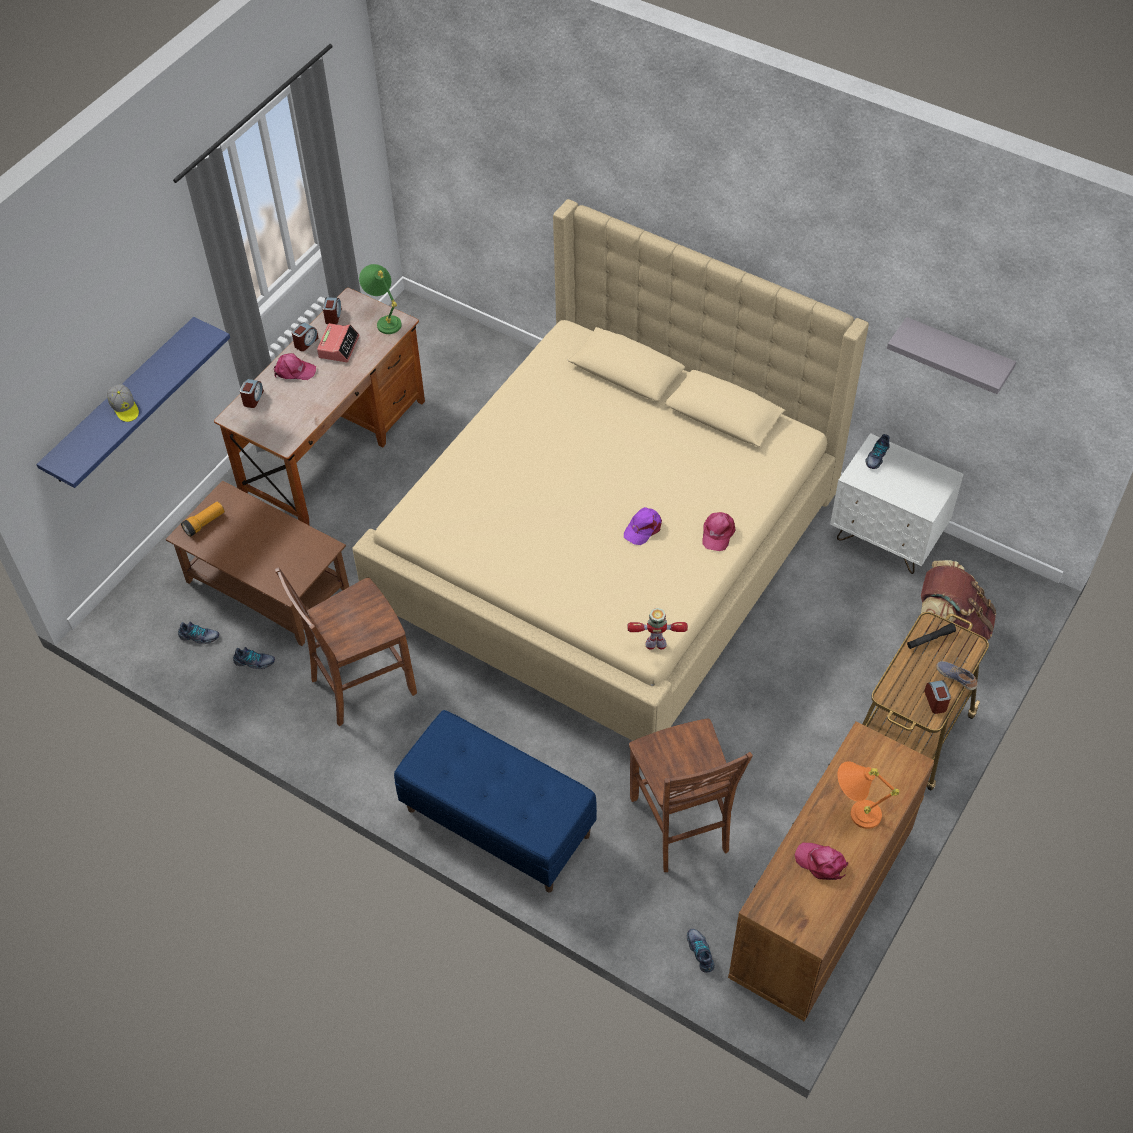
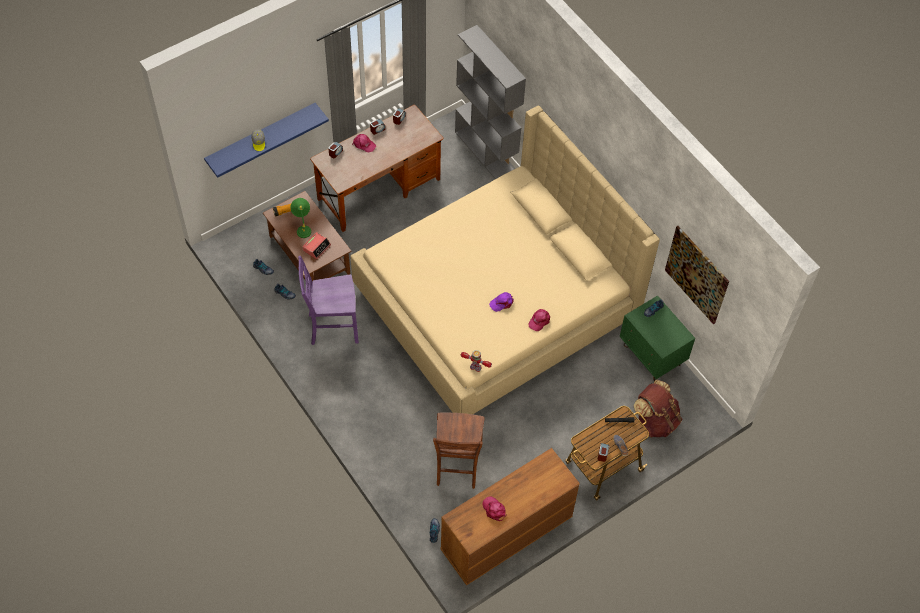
camera: 20 degrees right, 5 degrees up
(339, 347) = (393, 139): alarm clock -> alarm clock (316, 247)
(360, 685) = (332, 327): brown chair -> purple chair
(384, 320) = (425, 131): green table lamp -> green table lamp (303, 227)
(477, 340) = (486, 153): none -> grey bookcase
(497, 822) = (366, 426): blue bench -> none
(854, 813) = (524, 492): orange table lamp -> none
(887, 538) = (652, 356): white nightstand -> green nightstand
(957, 353) = (697, 274): grey shelf -> picture

